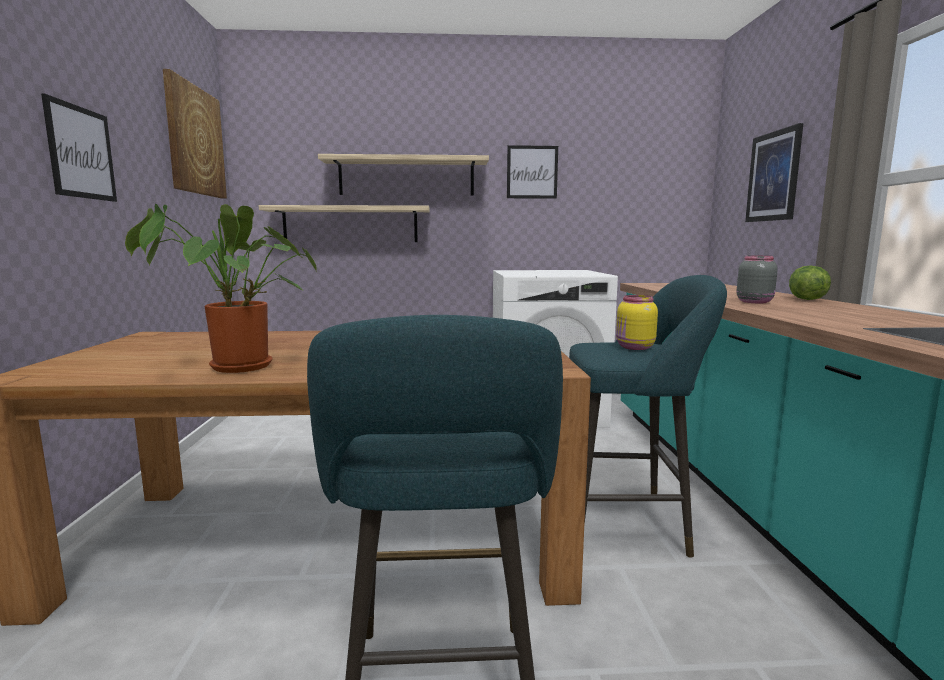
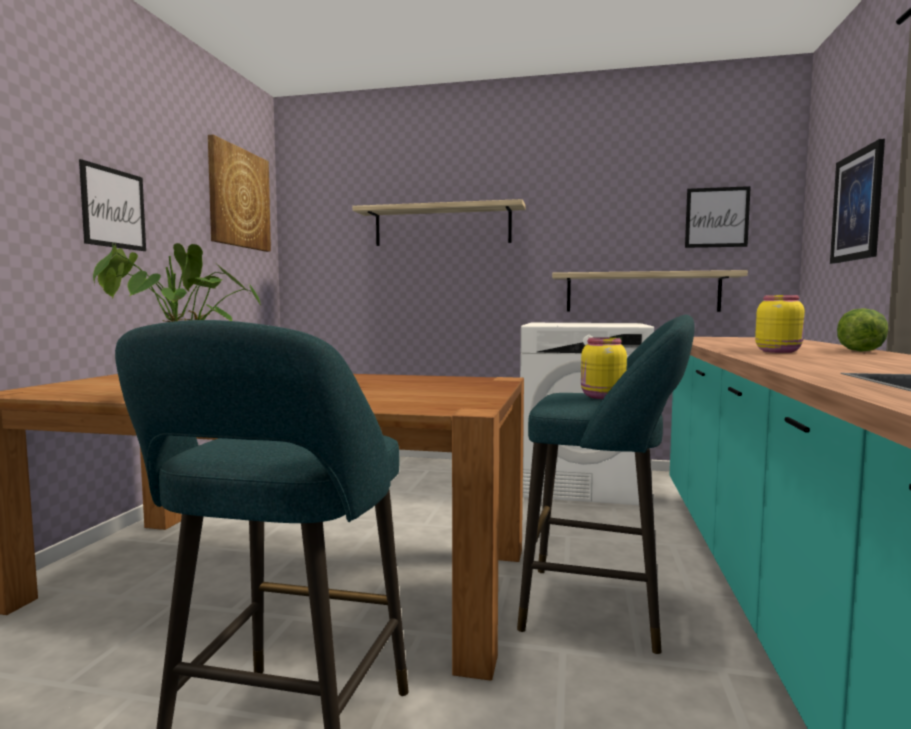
camera: 15 degrees right, 5 degrees down
(350, 224) = (386, 275): shelf -> shelf (642, 292)
(532, 172) = (576, 216): picture -> picture (716, 217)
(754, 302) = (778, 351): grey jar -> yellow jar

